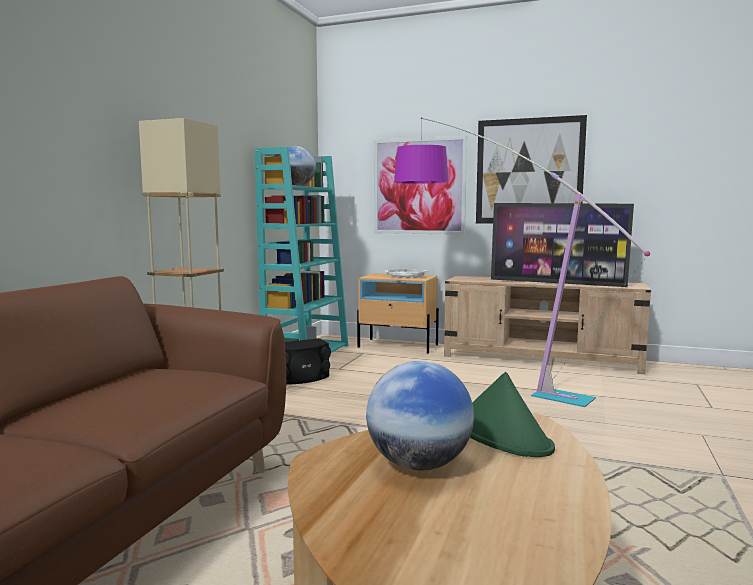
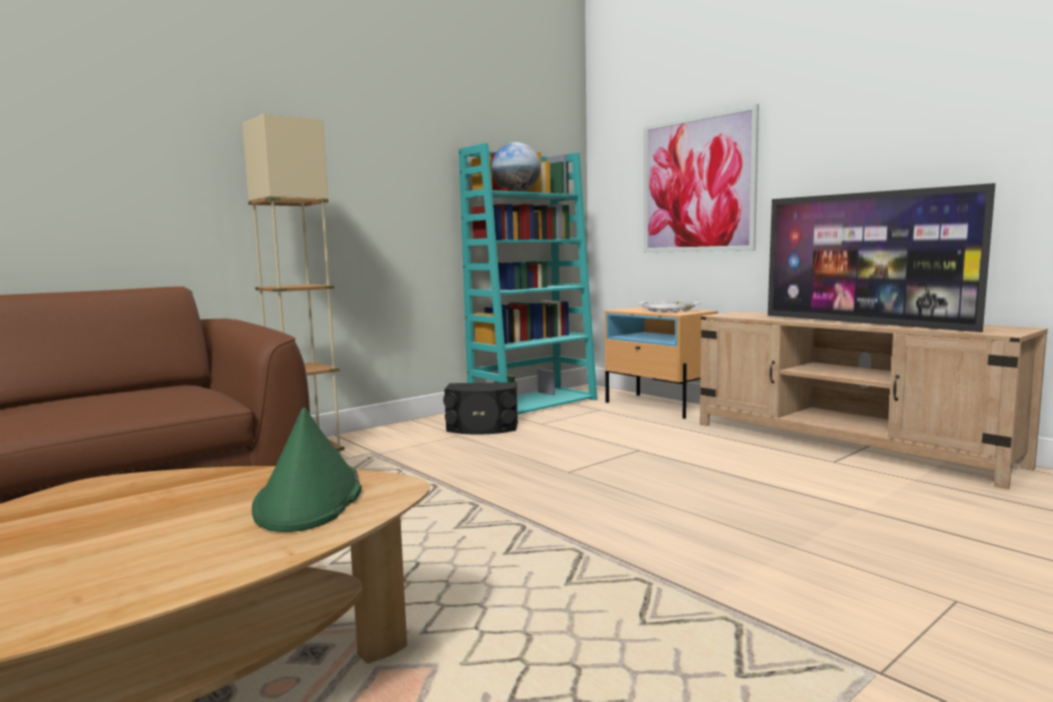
camera: 30 degrees right, 0 degrees up
(418, 465) = (144, 510): globe -> none
(477, 379) = (696, 458): floor lamp -> none
(529, 171) = (847, 147): picture -> none

